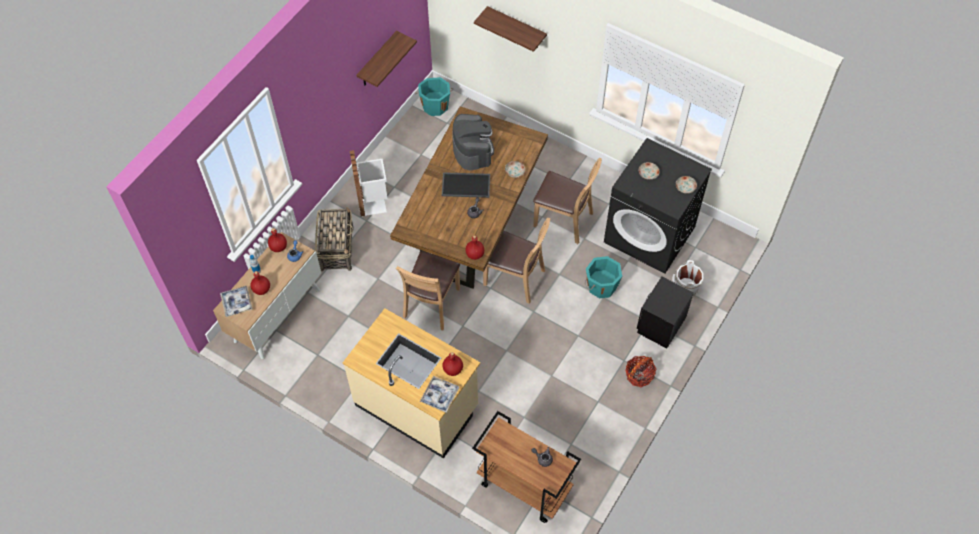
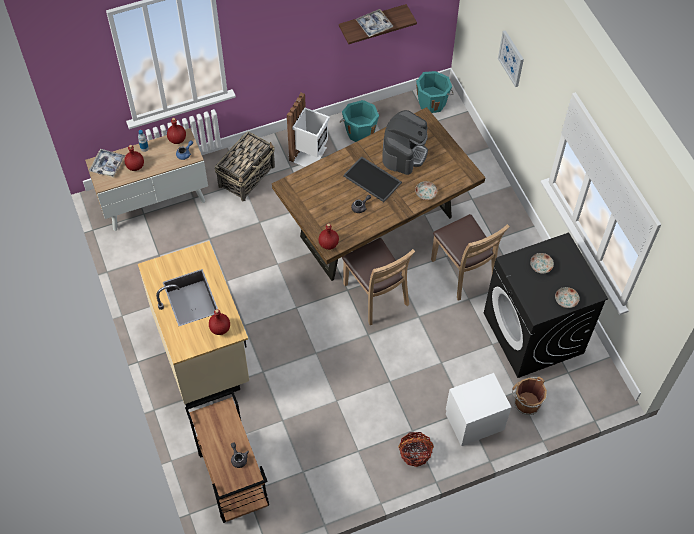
camera: 35 degrees right, 0 degrees up
(432, 303) = (286, 272): brown chair -> none
(439, 396) = (190, 343): tray -> tray (374, 26)
(516, 28) = (511, 58): shelf -> picture
(601, 286) = (448, 351): turquoise bucket -> turquoise bucket (360, 131)
(660, 324) = (474, 420): black nightstand -> white nightstand
(685, 287) = (526, 403): white bucket -> brown bucket

